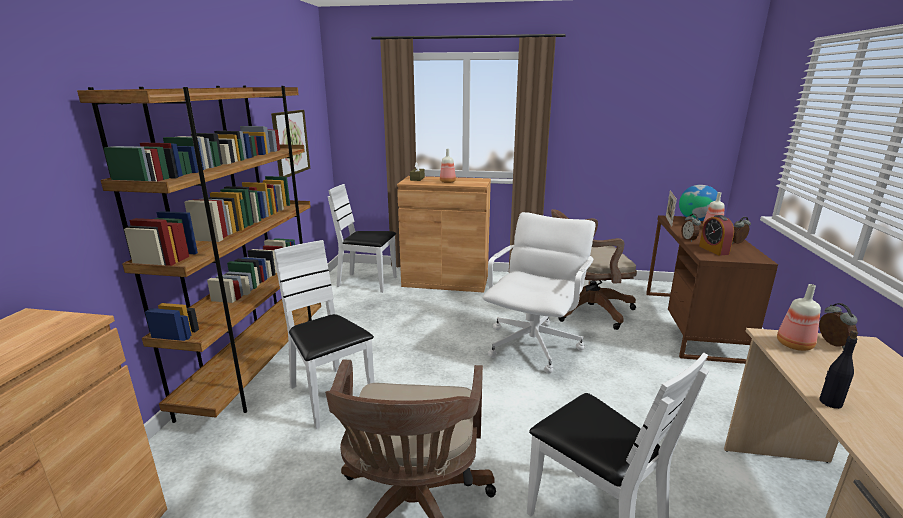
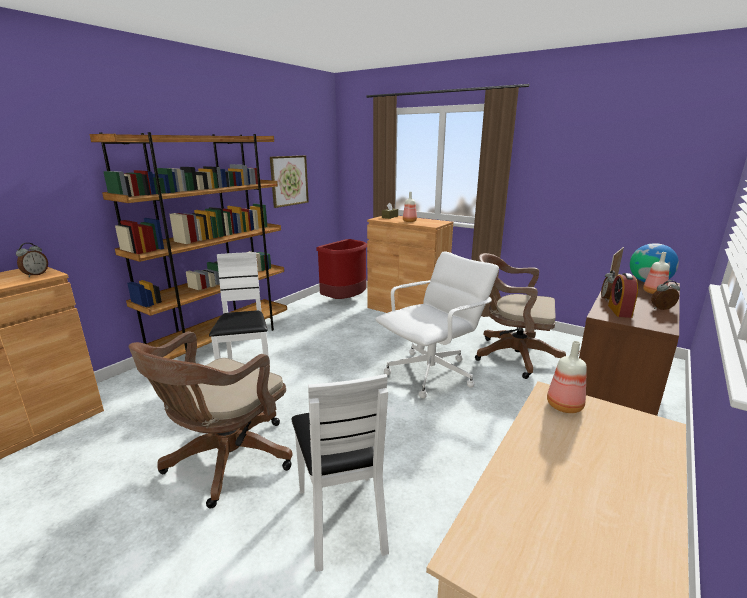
camera: 25 degrees right, 0 degrees up
(367, 282) = (345, 300): white chair -> red trash can
(830, 402) = (514, 458): black bottle -> none
(831, 344) = (612, 415): alarm clock -> alarm clock (35, 275)

